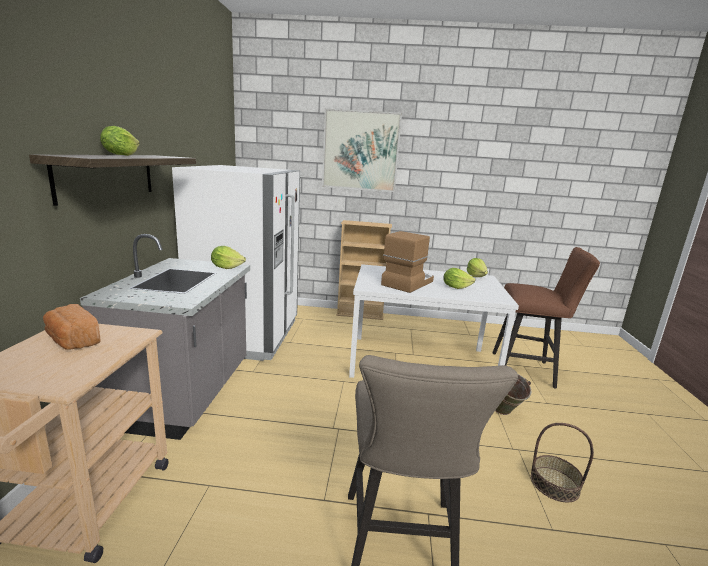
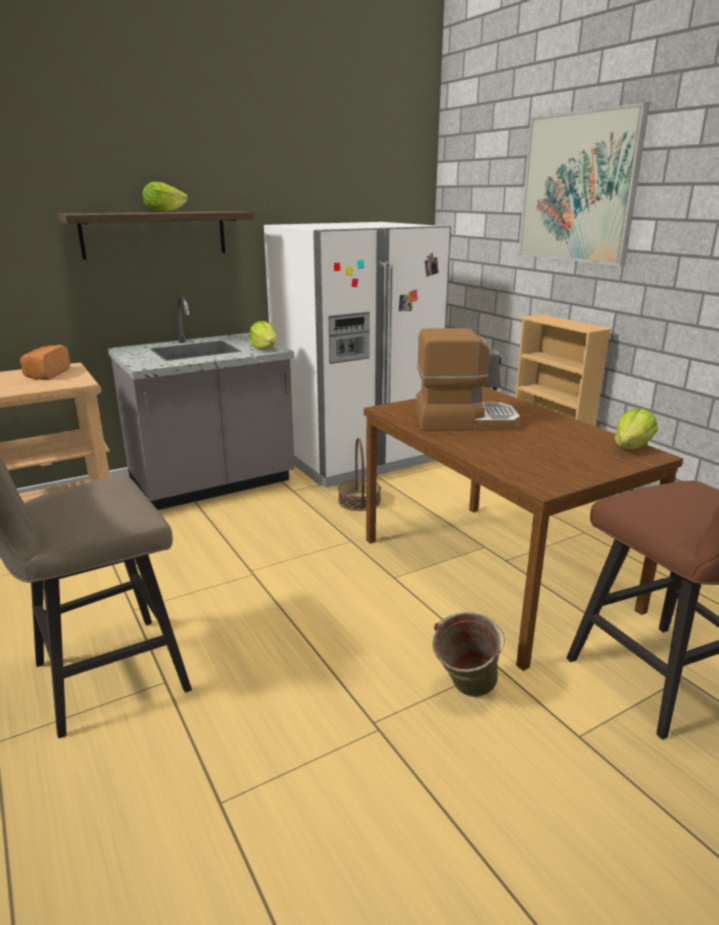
camera: 55 degrees right, 5 degrees up
(419, 362) = (491, 572): white dining table -> brown dining table
(456, 287) = (522, 447): lettuce -> none
(554, 484) = (329, 788): basket -> basket (359, 501)

